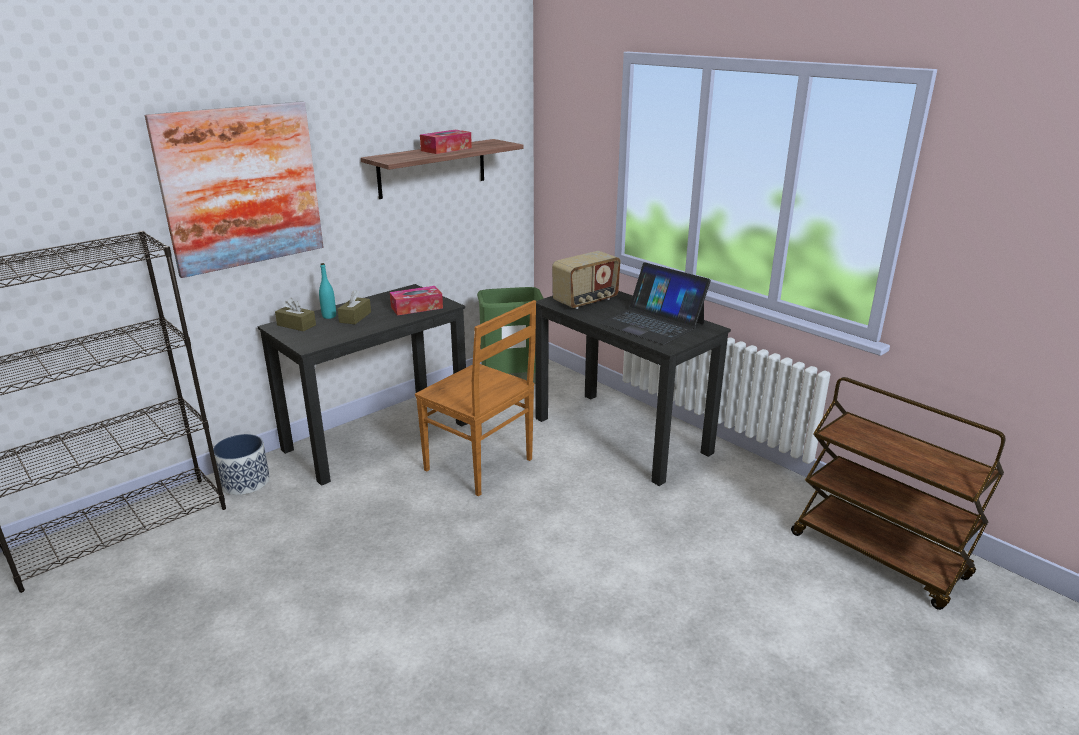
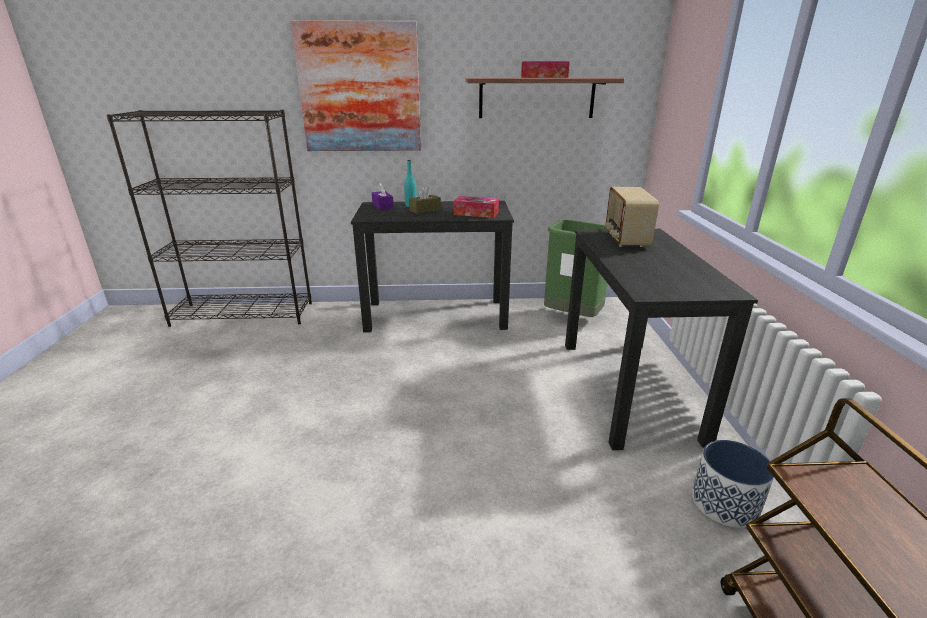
camera: 40 degrees right, 0 degrees up
(244, 482) = (329, 313): planter -> planter (724, 504)
(296, 325) = (382, 206): brown tissue box -> purple tissue box
(481, 466) = (477, 363): brown chair -> none
(586, 301) = (625, 239): radio -> radio turned 90 degrees clockwise
(652, 323) = (664, 270): laptop -> none

